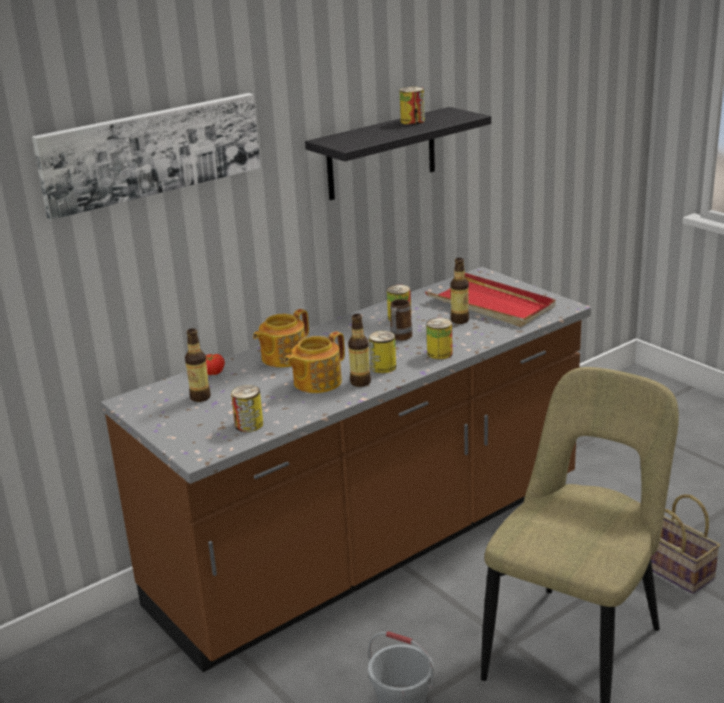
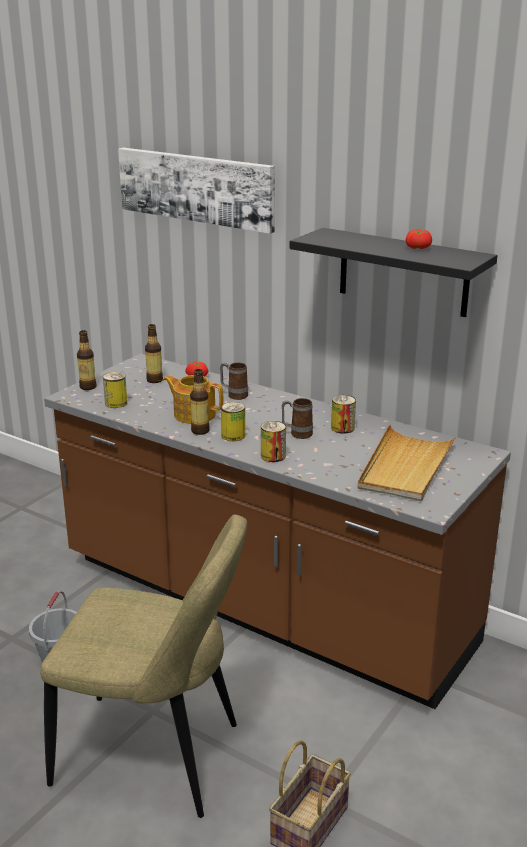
camera: 70 degrees right, 0 degrees up
(283, 357) = (234, 395): teapot -> mug
(412, 121) = (417, 248): can -> tomato
(460, 320) = (354, 456): bottle -> bottle (88, 387)
(491, 304) = (405, 467): red tray -> beige tray

